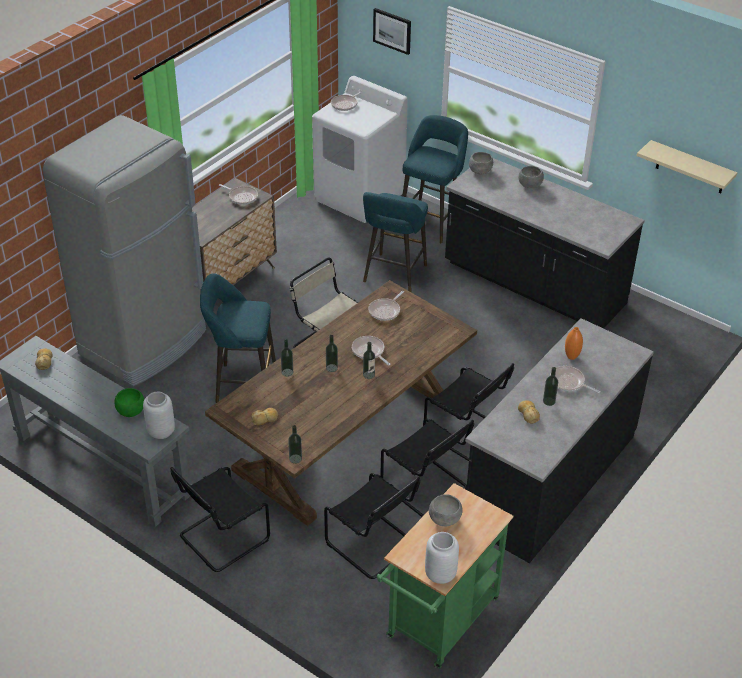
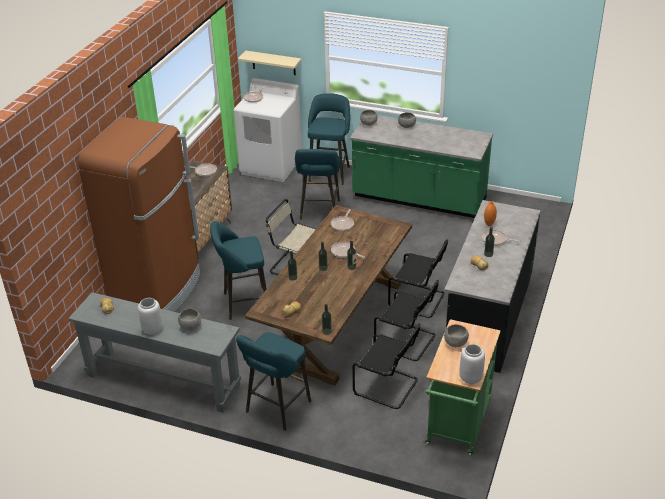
camera: 15 degrees left, 5 degrees down
(131, 411) = (191, 326): green bowl -> grey bowl
(144, 343) = (157, 291): grey fridge -> brown fridge
(162, 431) = (220, 335): grey vase -> grey vase (153, 329)
(221, 539) = (276, 409): black chair -> turquoise stool
(392, 30) = (281, 38): picture -> none
(533, 286) = (419, 199): black counter -> green counter
(690, 168) = (520, 90): beige shelf -> beige shelf (273, 63)

